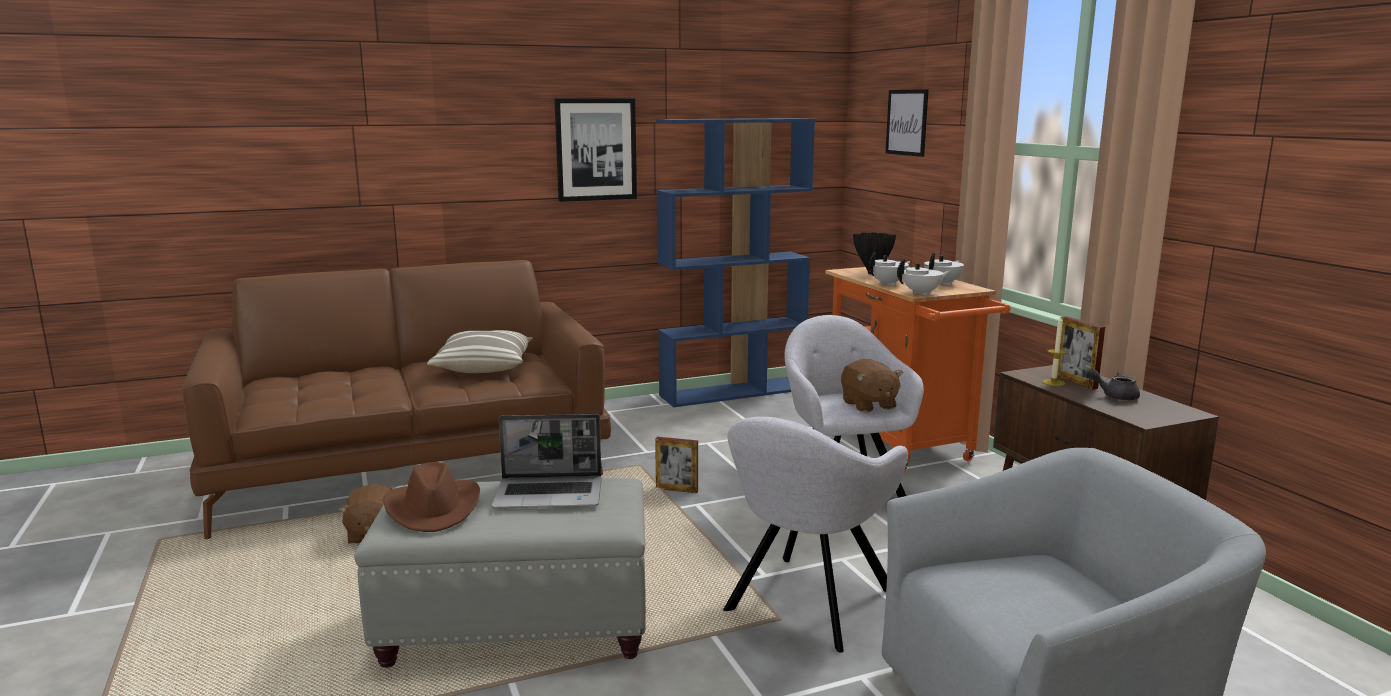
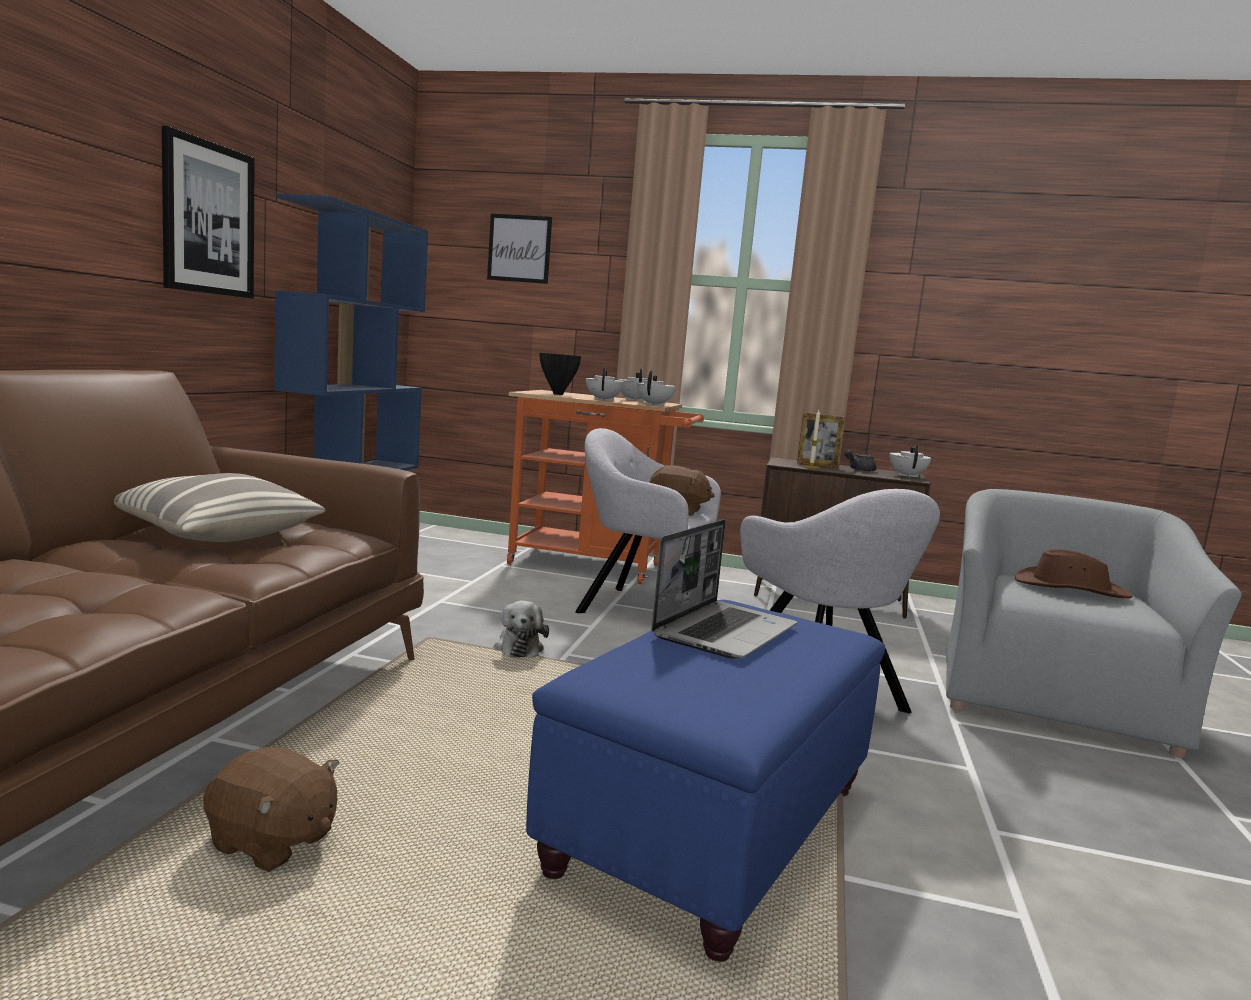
camera: 55 degrees left, 5 degrees down
(434, 508) = (686, 685): brown hat -> brown hat (1070, 589)
(519, 626) = (713, 827): grey ottoman -> blue ottoman
(677, 489) = (519, 648): picture frame -> plush toy
(1163, 414) = (907, 476): none -> white teapot

